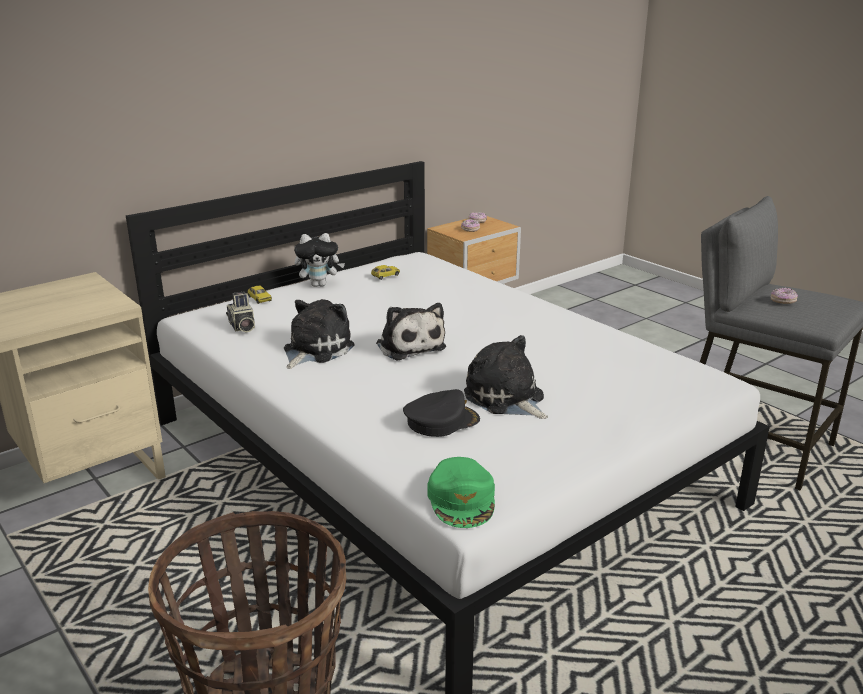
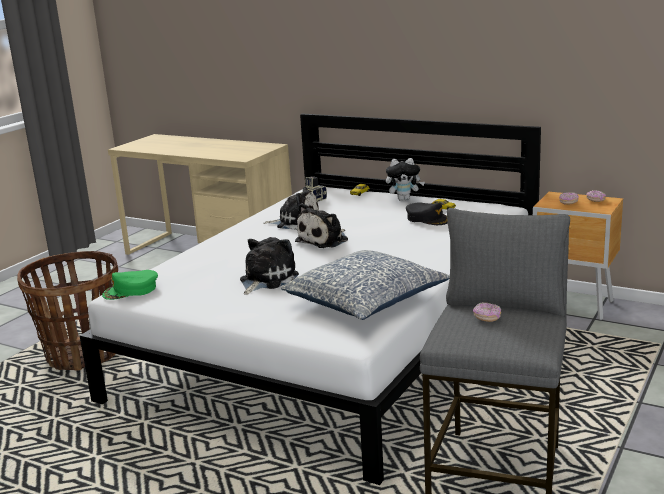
camera: 70 degrees right, 5 degrees down
(319, 285) = (404, 199): plush toy -> plush toy turned 60 degrees counterclockwise
(441, 421) = (220, 269): black cap -> black cap (428, 219)
(620, 359) = (366, 302): none -> pillow

